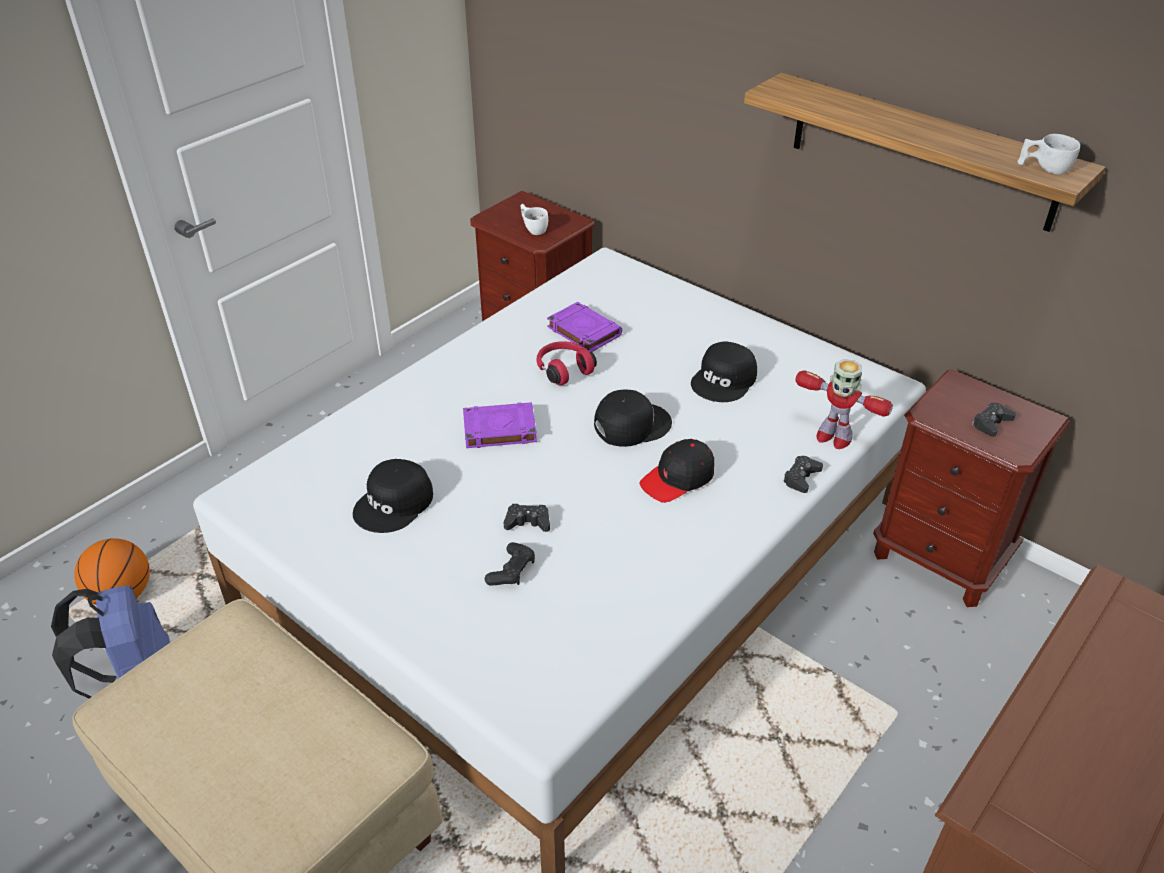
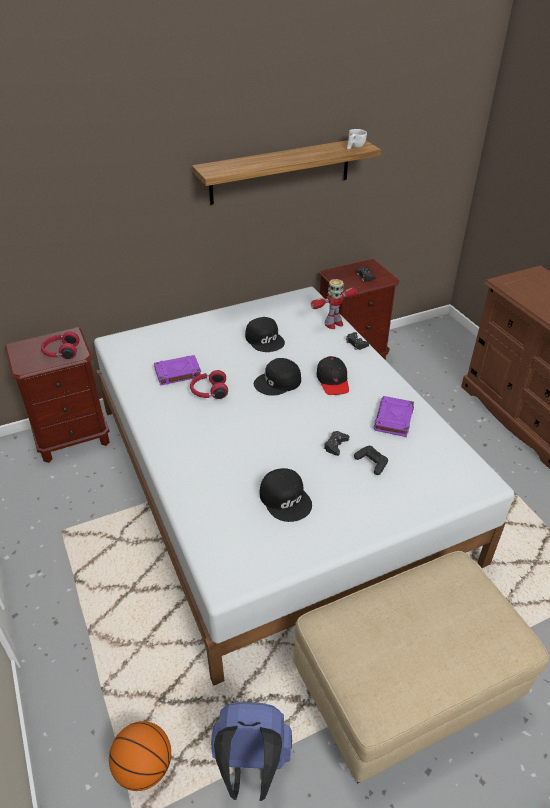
camera: 65 degrees left, 0 degrees up
(498, 430) = (246, 434): purple book -> purple book (394, 419)
(533, 228) = (61, 352): white cup -> red headphones
(631, 424) = (278, 382): black cap -> black cap turned 120 degrees counterclockwise

